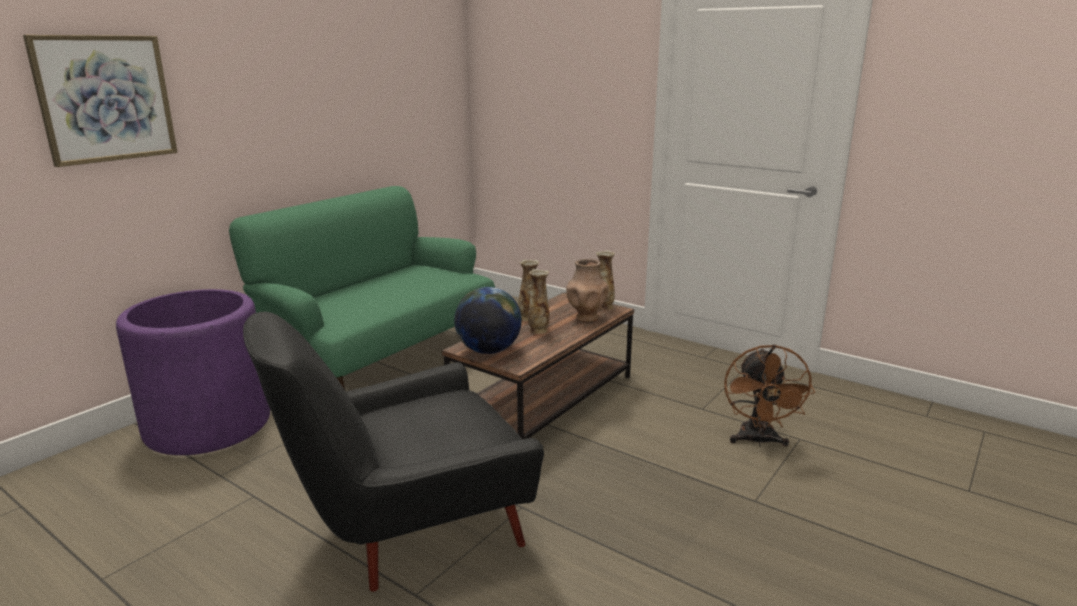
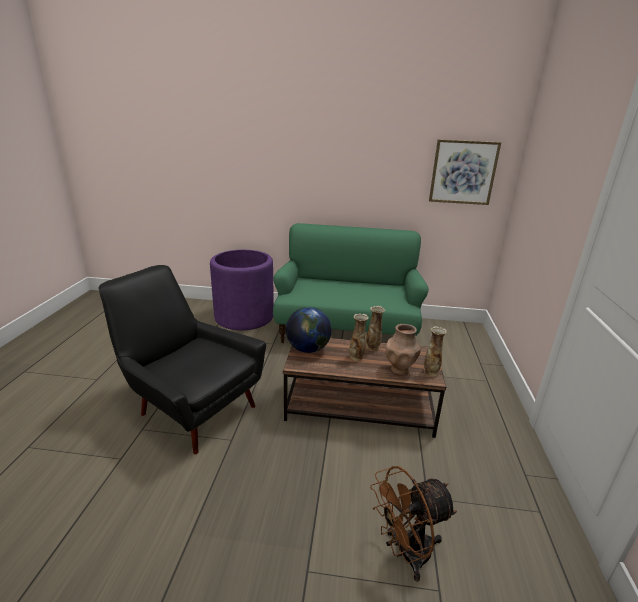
camera: 60 degrees right, 5 degrees up
(105, 99) = (243, 151): picture -> picture (463, 172)

